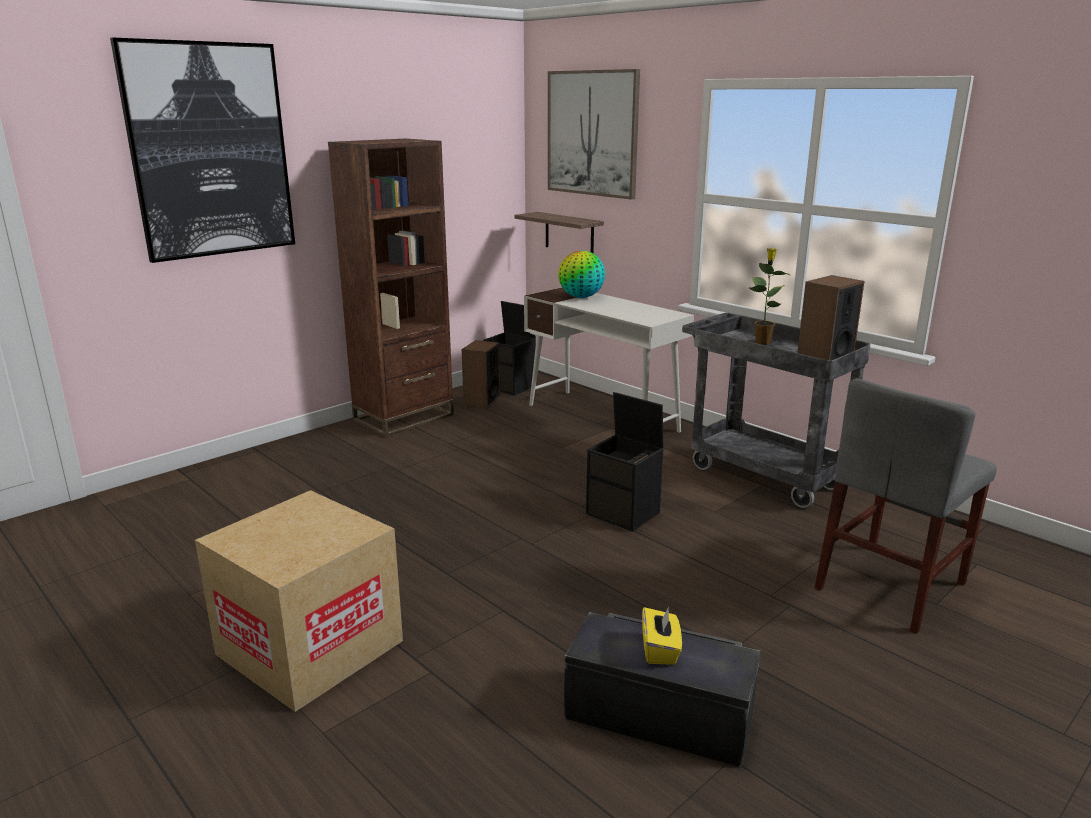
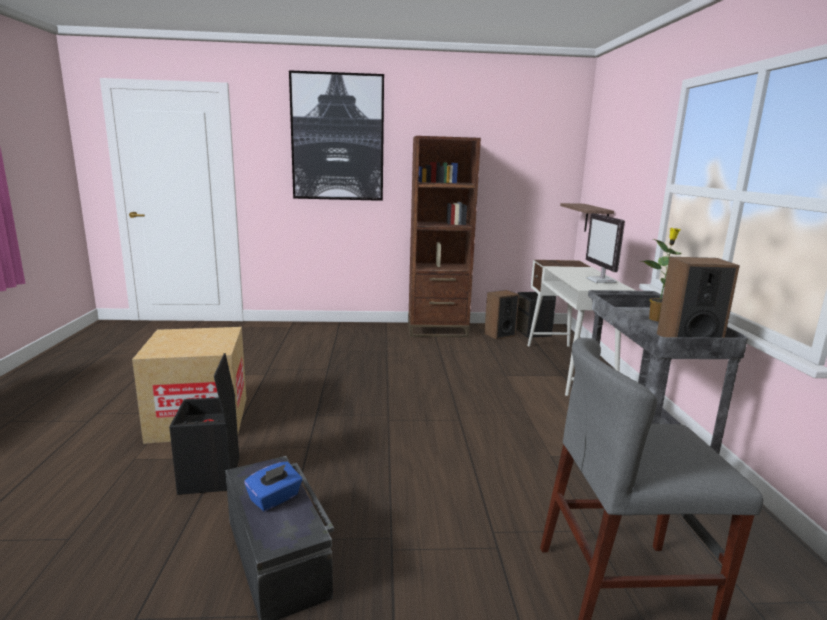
camera: 40 degrees right, 5 degrees down
(581, 297) = (571, 267): globe -> none
(592, 133) = (617, 139): picture -> none
(624, 513) = (478, 428): black storage box -> black storage box (211, 476)
(643, 309) = (601, 280): none -> monitor
(660, 650) = (275, 499): yellow tissue box -> blue tissue box

